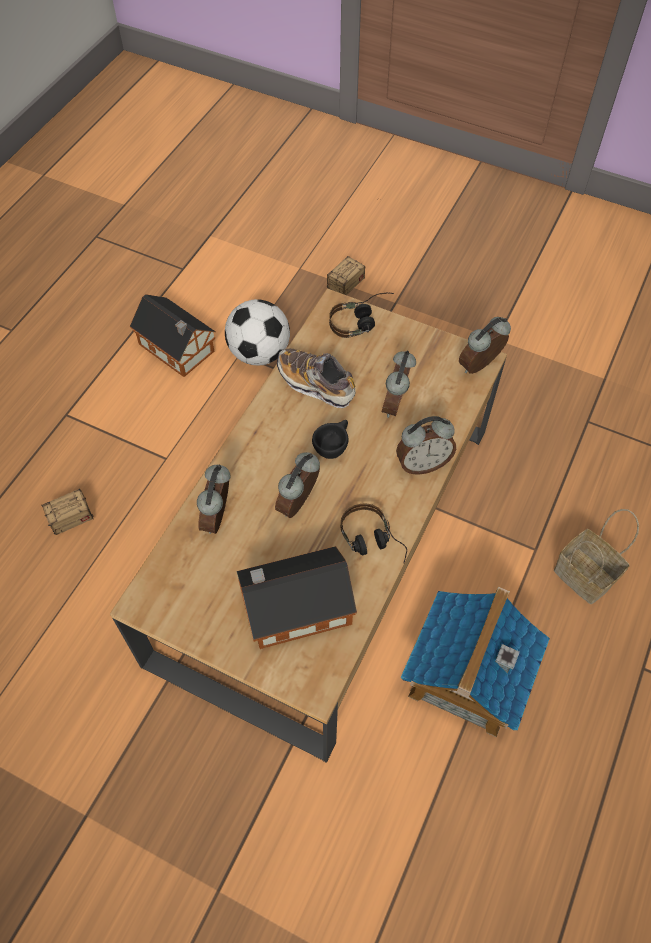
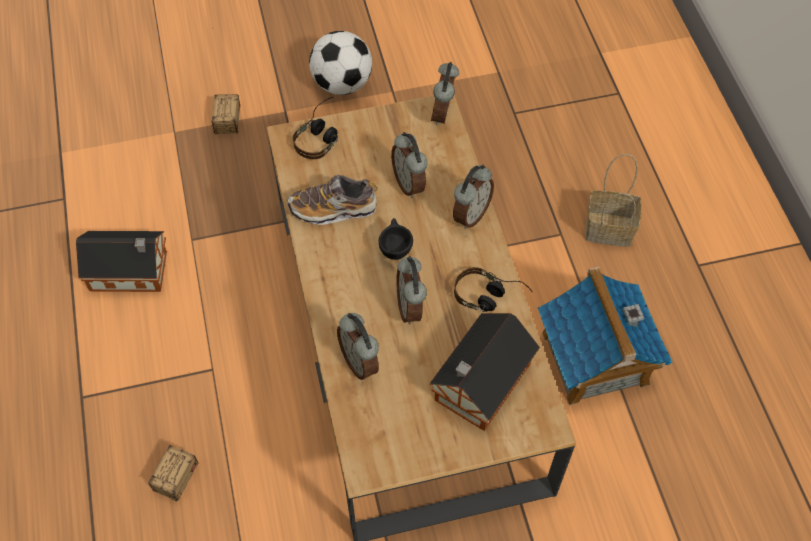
camera: 40 degrees left, 0 degrees up
(259, 353) = (208, 227): football -> football (342, 84)

